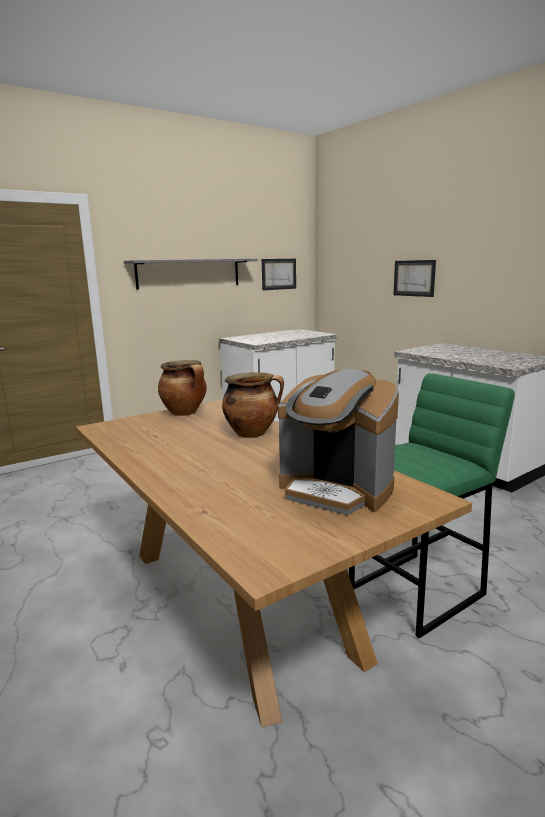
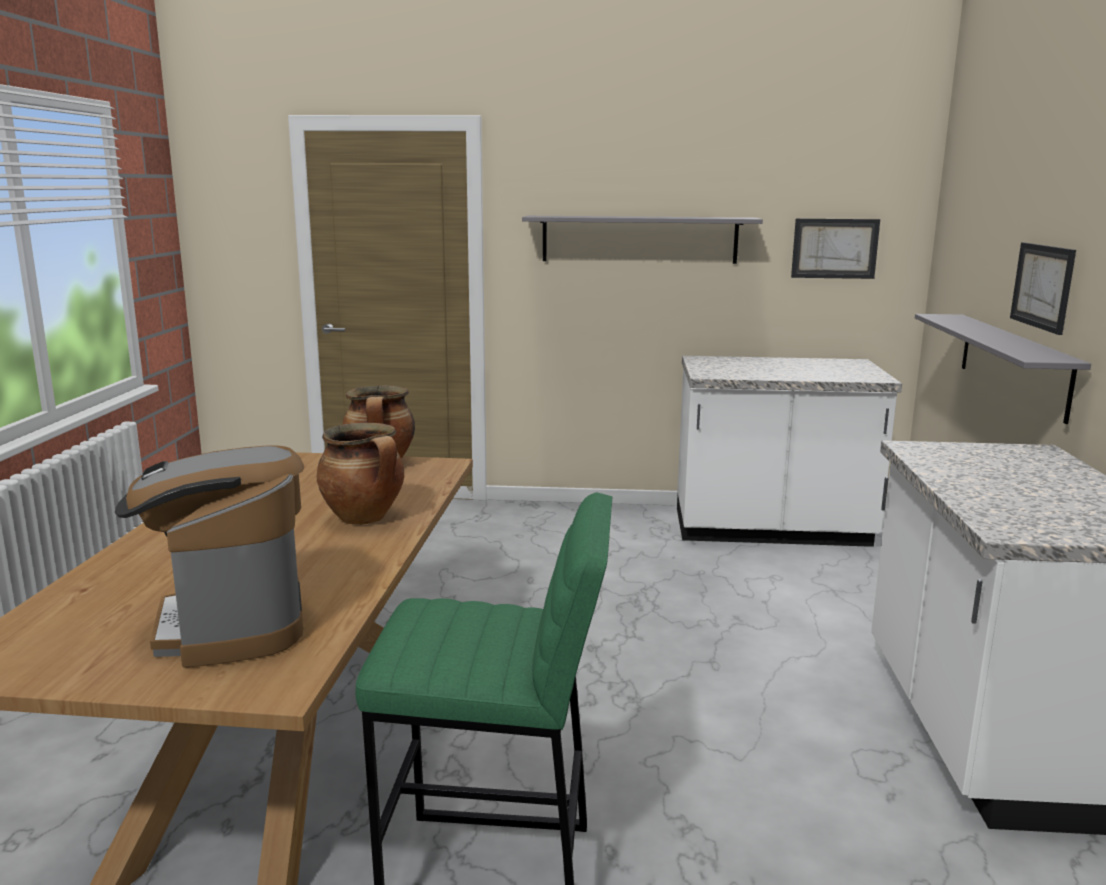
camera: 40 degrees right, 0 degrees up
(398, 315) = (1013, 364): none -> grey shelf

